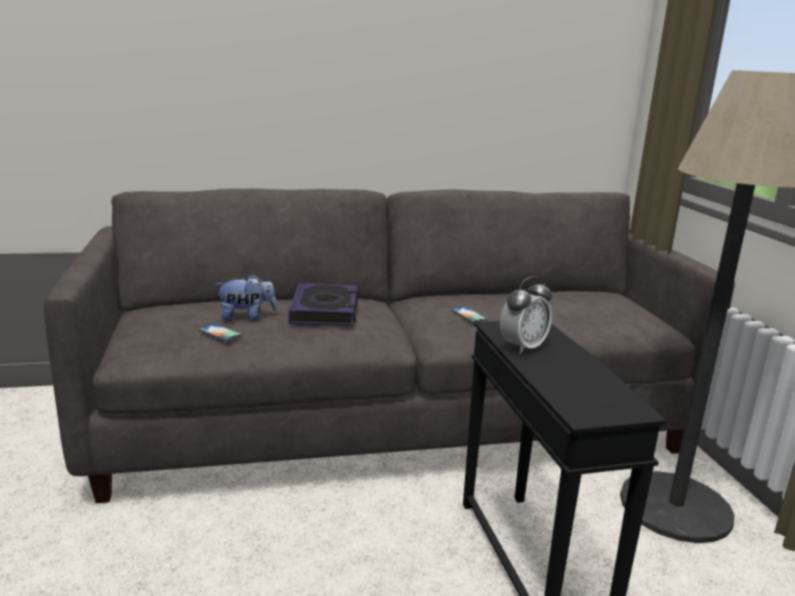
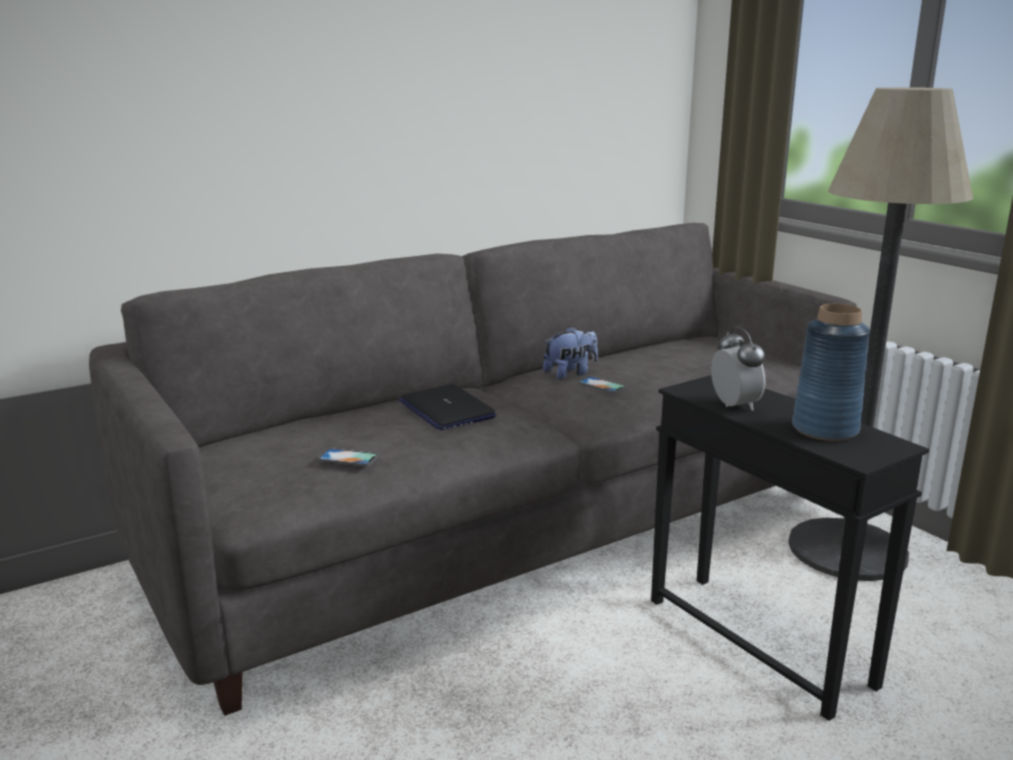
camera: 20 degrees left, 0 degrees up
(247, 318) = (359, 434): plush toy -> plush toy (570, 374)
(325, 311) = (446, 409): book -> laptop
(523, 347) = (734, 406): alarm clock -> alarm clock turned 45 degrees counterclockwise
(582, 382) = (825, 429): none -> blue vase

